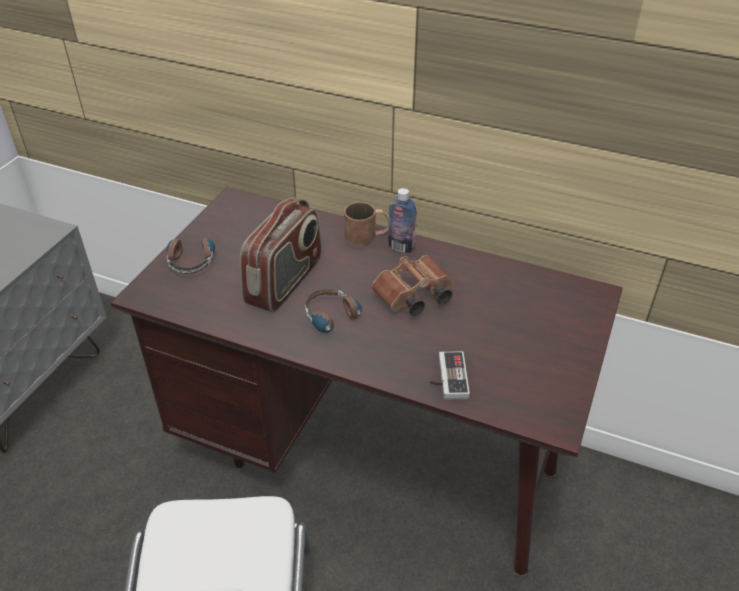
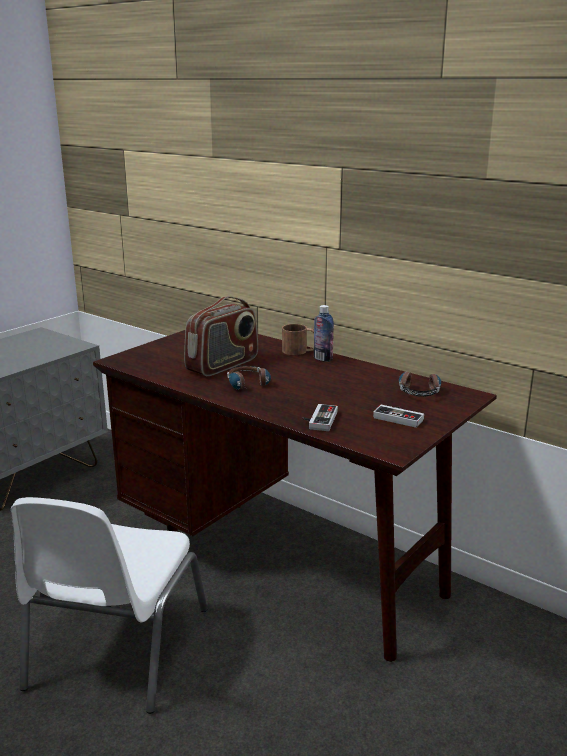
camera: 15 degrees right, 20 degrees down
(192, 257) = (163, 348): headphones -> headphones (419, 390)
(412, 297) = (316, 381): brown binoculars -> none
(536, 353) = (400, 417): none -> game controller

